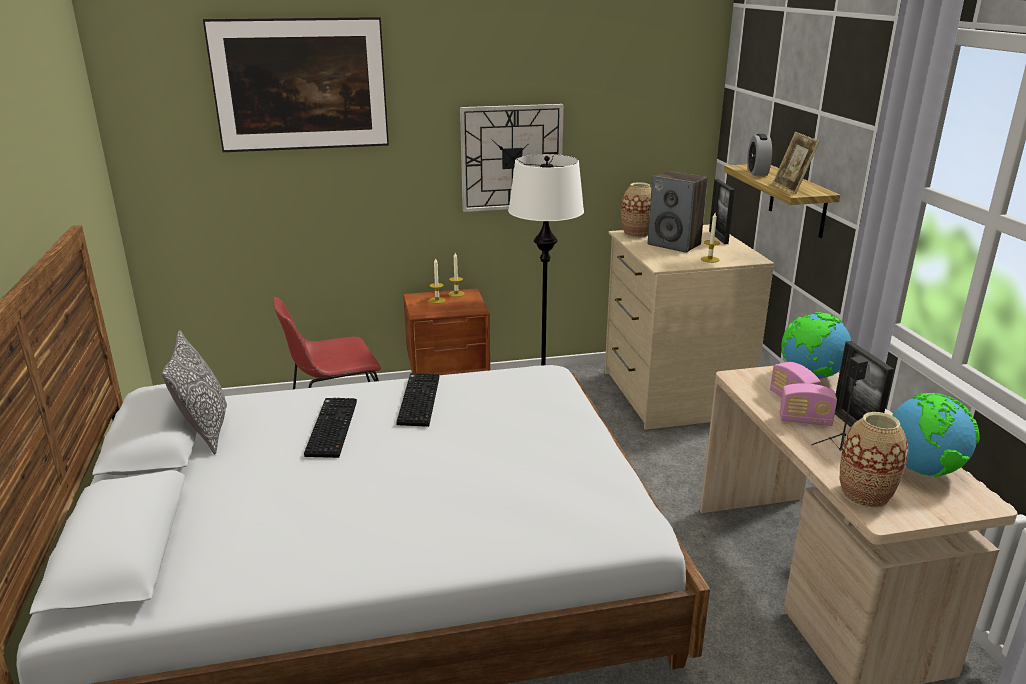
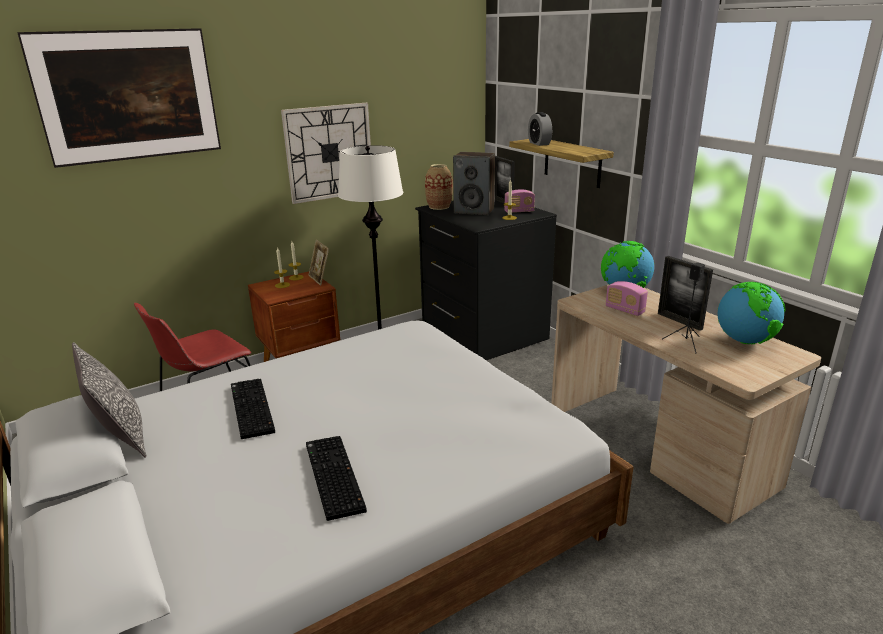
camera: 20 degrees left, 0 degrees up
(417, 400) = (317, 369): keyboard -> keyboard (332, 476)
(672, 394) = (482, 333): beige dresser -> black dresser
(791, 188) = (576, 151): picture frame -> picture frame (320, 279)
(805, 420) = (644, 323): radio -> radio (519, 211)
(864, 495) = (723, 366): vase -> none

